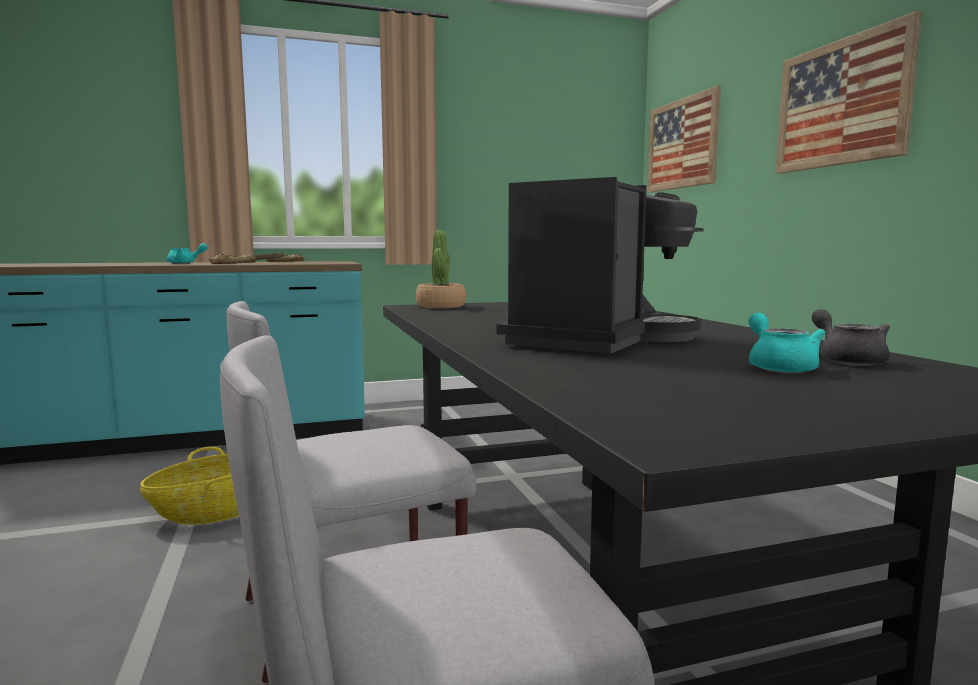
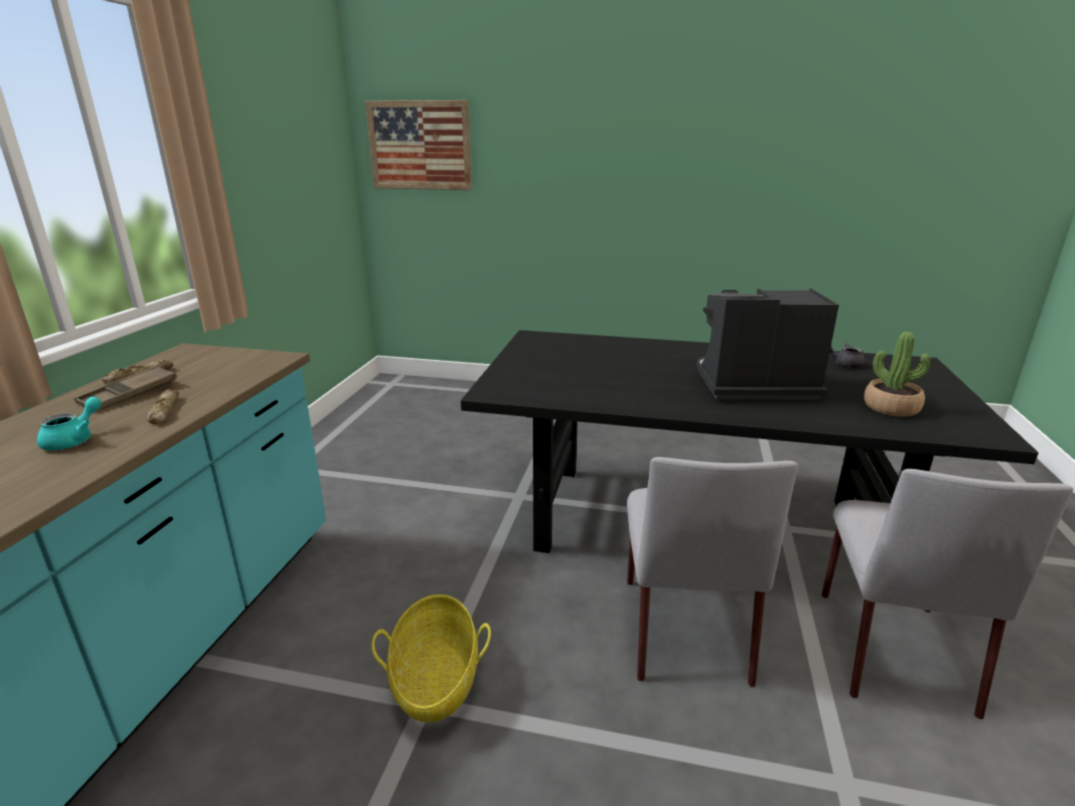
camera: 60 degrees left, 15 degrees up
(441, 306) = (510, 383): potted plant -> potted plant (891, 408)
(597, 339) = (752, 386): coffee machine -> coffee machine turned 60 degrees counterclockwise
(779, 367) = (857, 379): turquoise teapot -> none
(841, 103) = (601, 147): picture -> none

